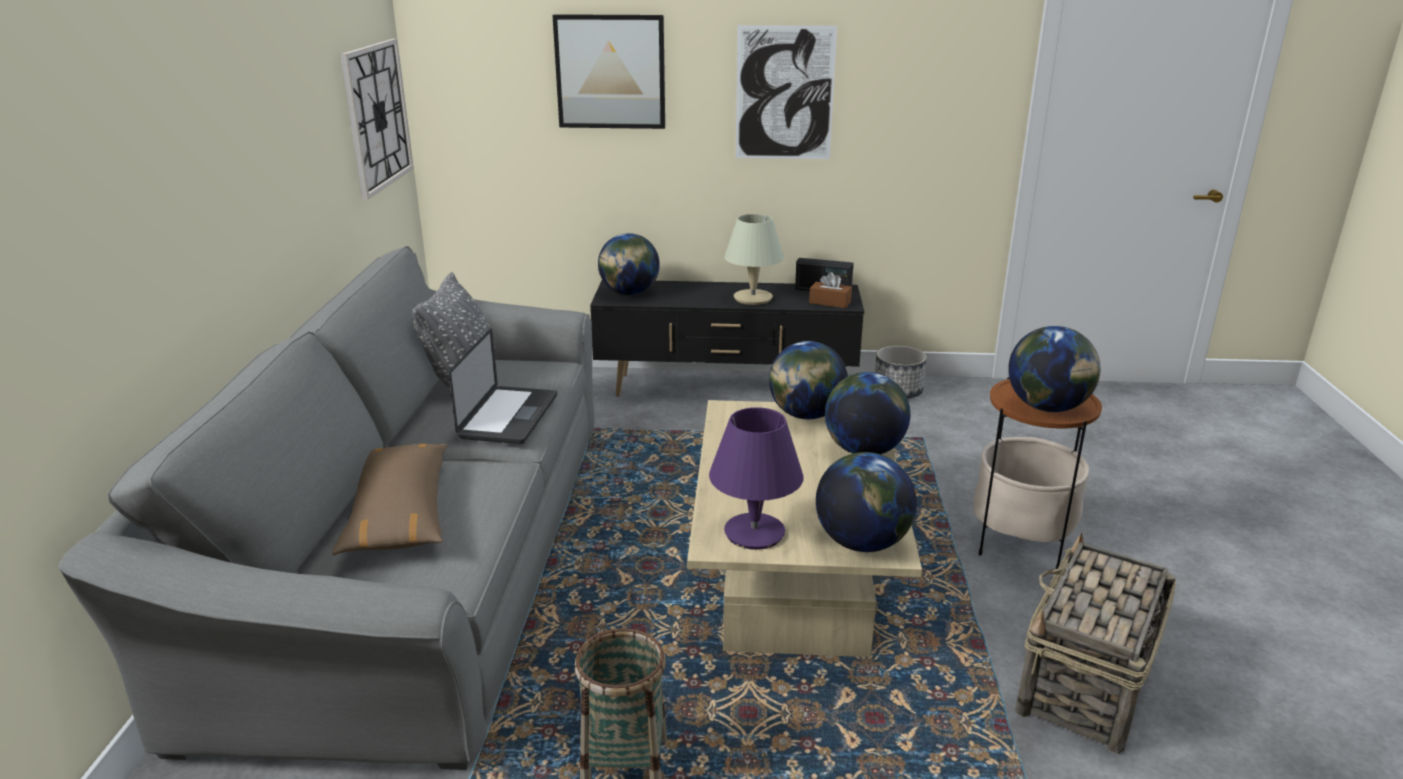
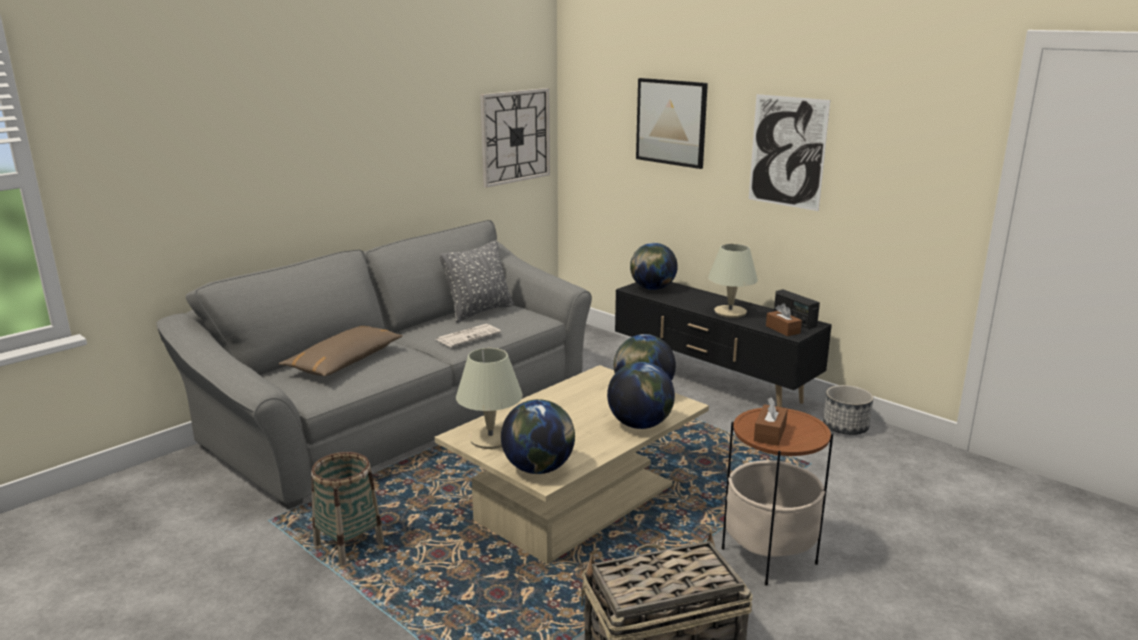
camera: 40 degrees right, 5 degrees down
(509, 417) = (468, 336): laptop -> newspaper
(754, 532) = (491, 438): purple table lamp -> beige table lamp
(1047, 407) = (770, 433): globe -> brown tissue box

